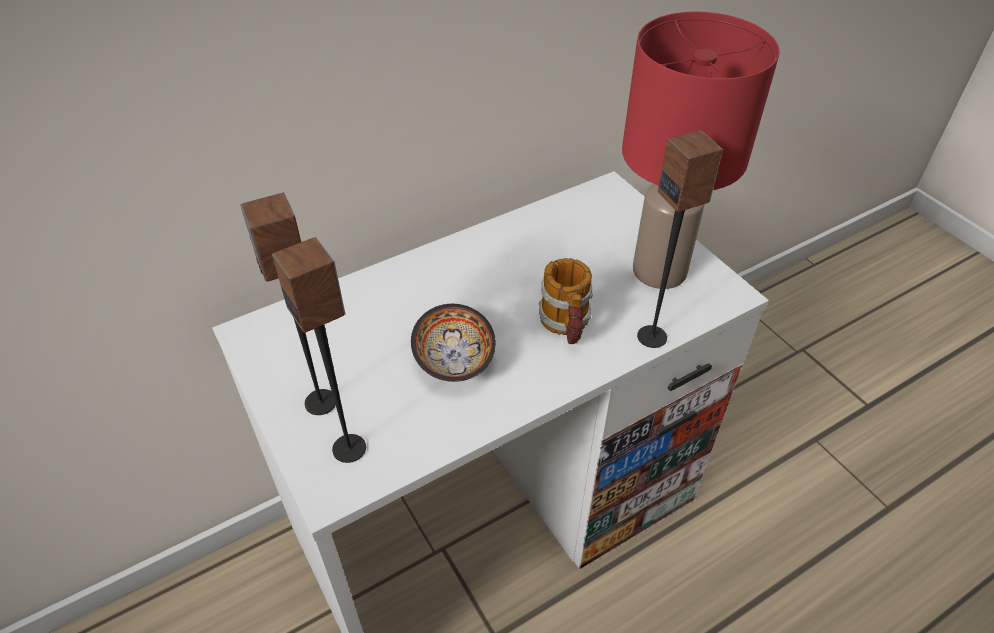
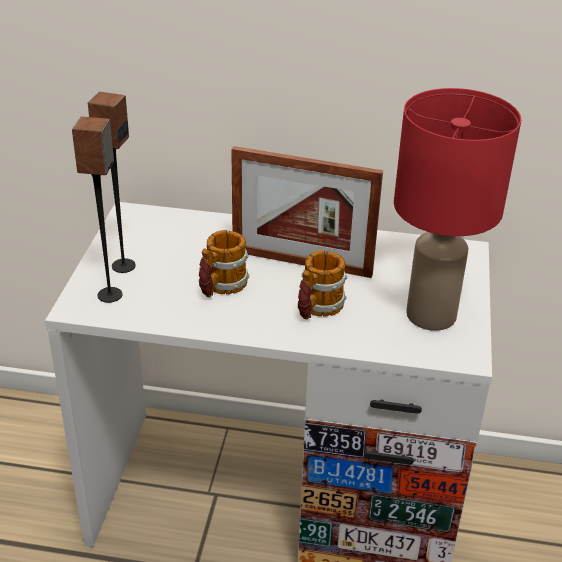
camera: 40 degrees right, 10 degrees down
(452, 360) = (221, 287): bowl -> mug
(493, 285) = (301, 263): none -> picture frame
(652, 336) = (368, 347): speaker -> none

